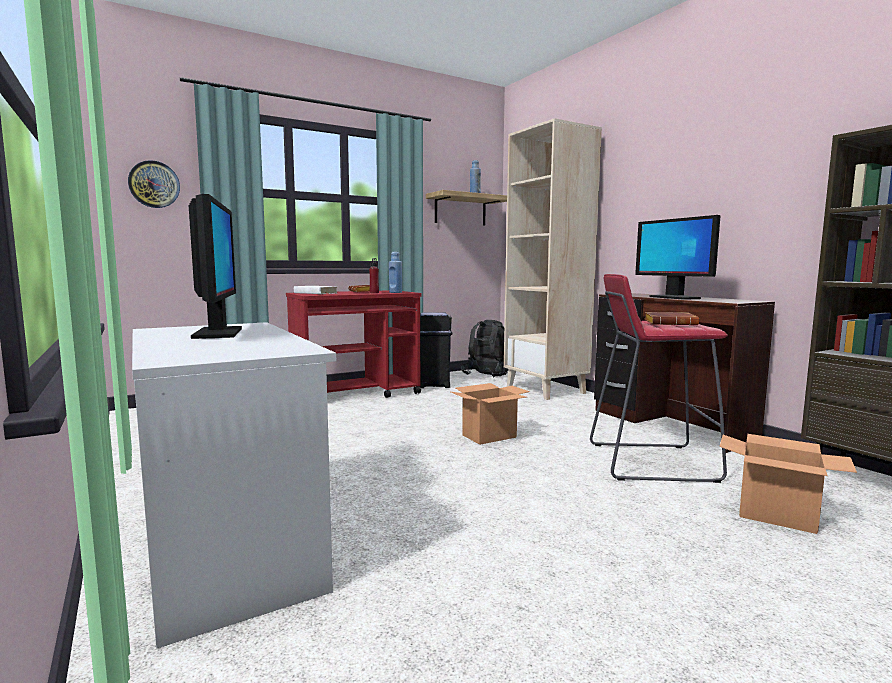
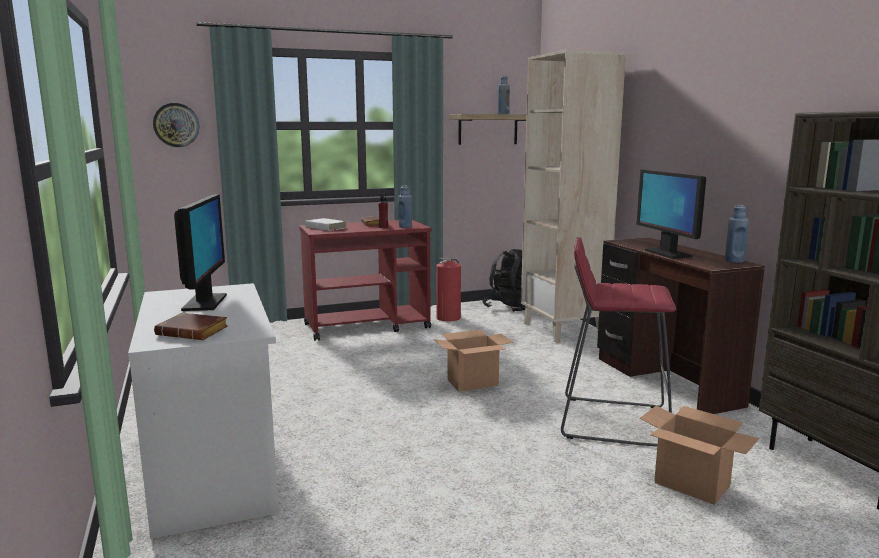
camera: 10 degrees right, 5 degrees up
(433, 384) = (449, 317): black trash can -> fire extinguisher
(671, 323) = (632, 291): brown book -> brown book (195, 332)
(743, 300) = (734, 261): none -> blue bottle

